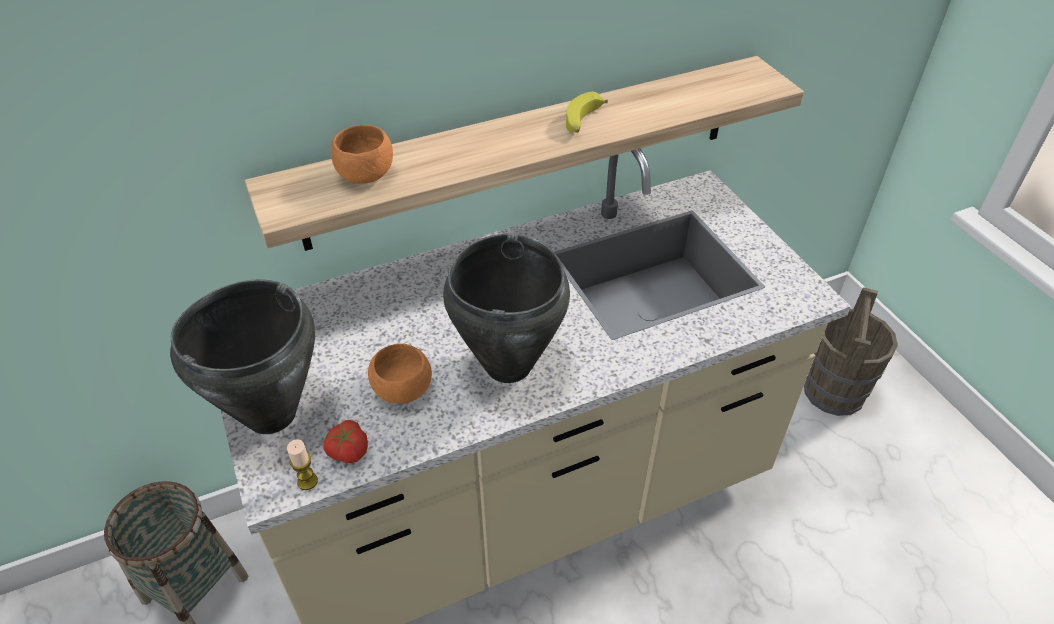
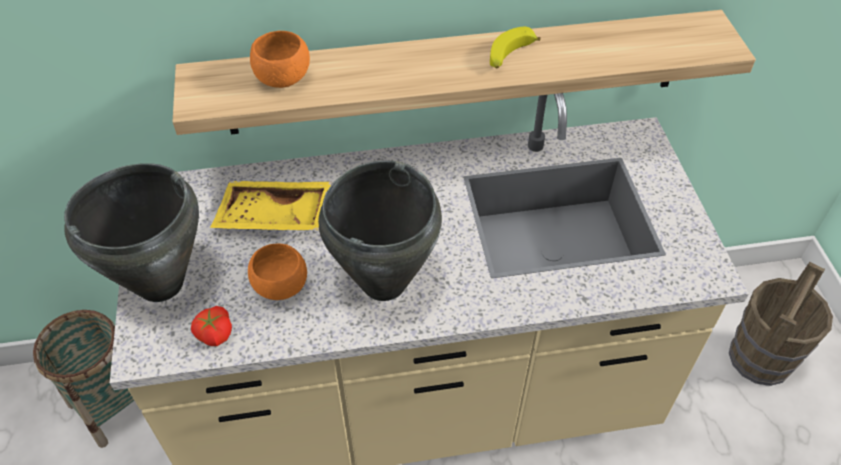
camera: 15 degrees right, 5 degrees up
(307, 481) = (171, 354): candle -> none
(371, 326) = (273, 217): none -> yellow tray

